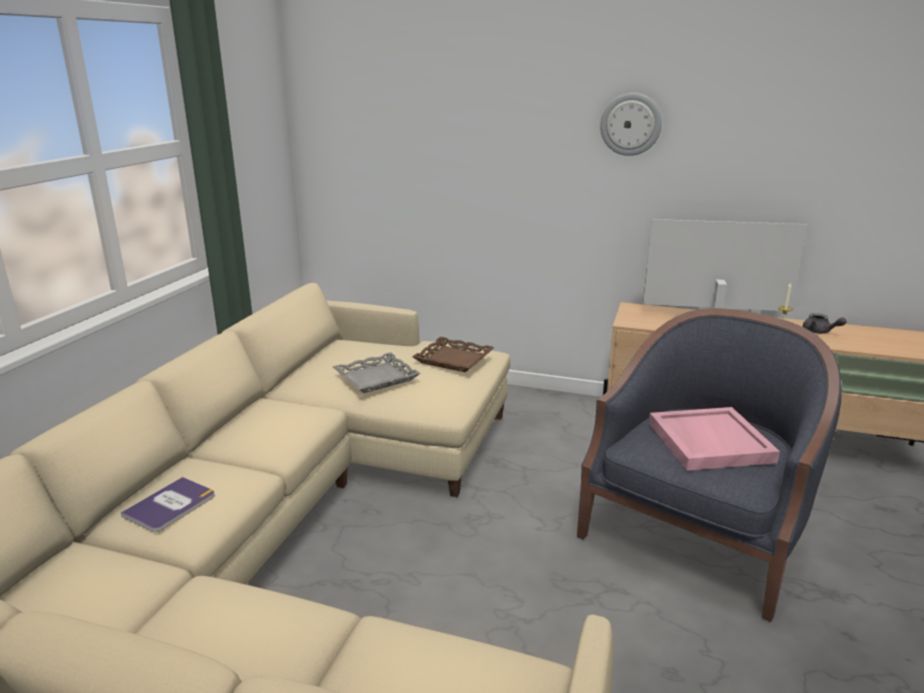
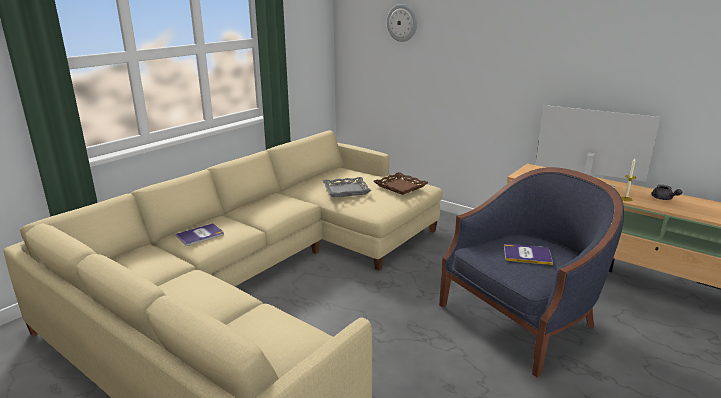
camera: 20 degrees right, 0 degrees up
(630, 124) = (540, 38): wall clock -> wall clock (402, 23)
(708, 442) = (527, 255): pink tray -> book

